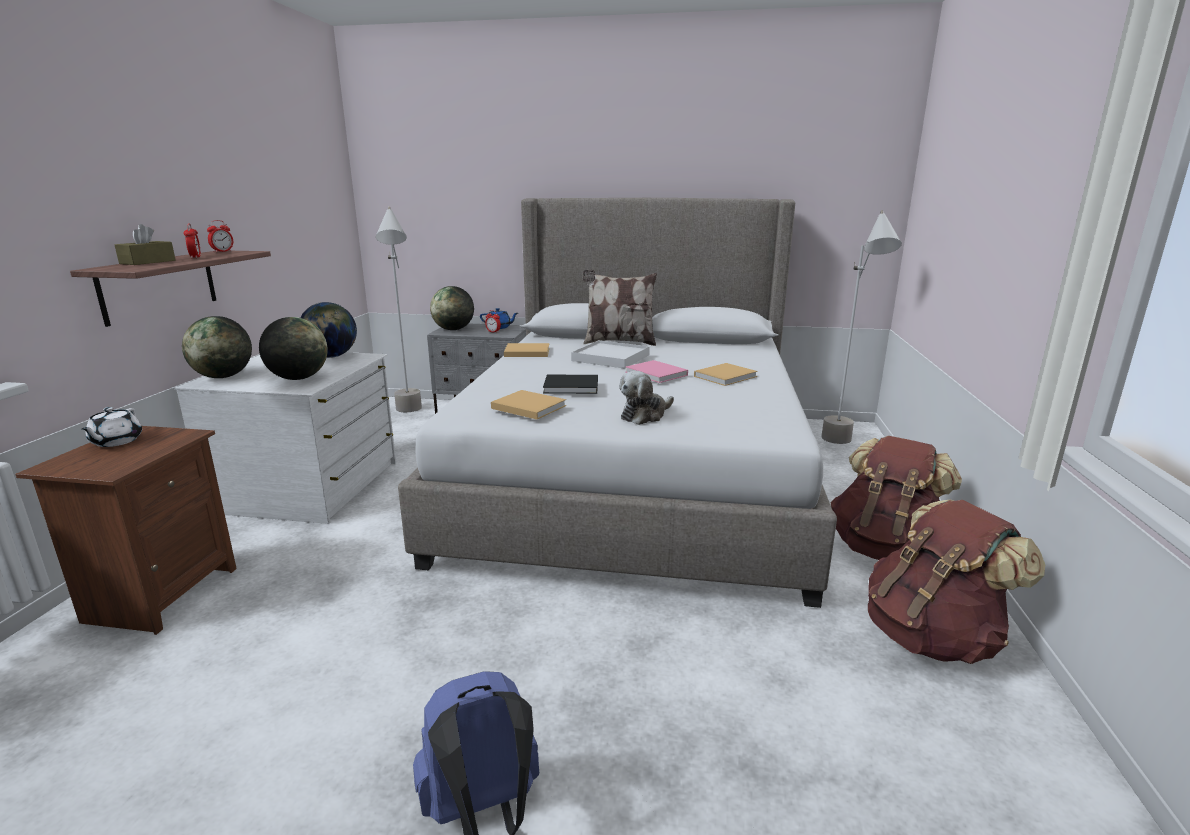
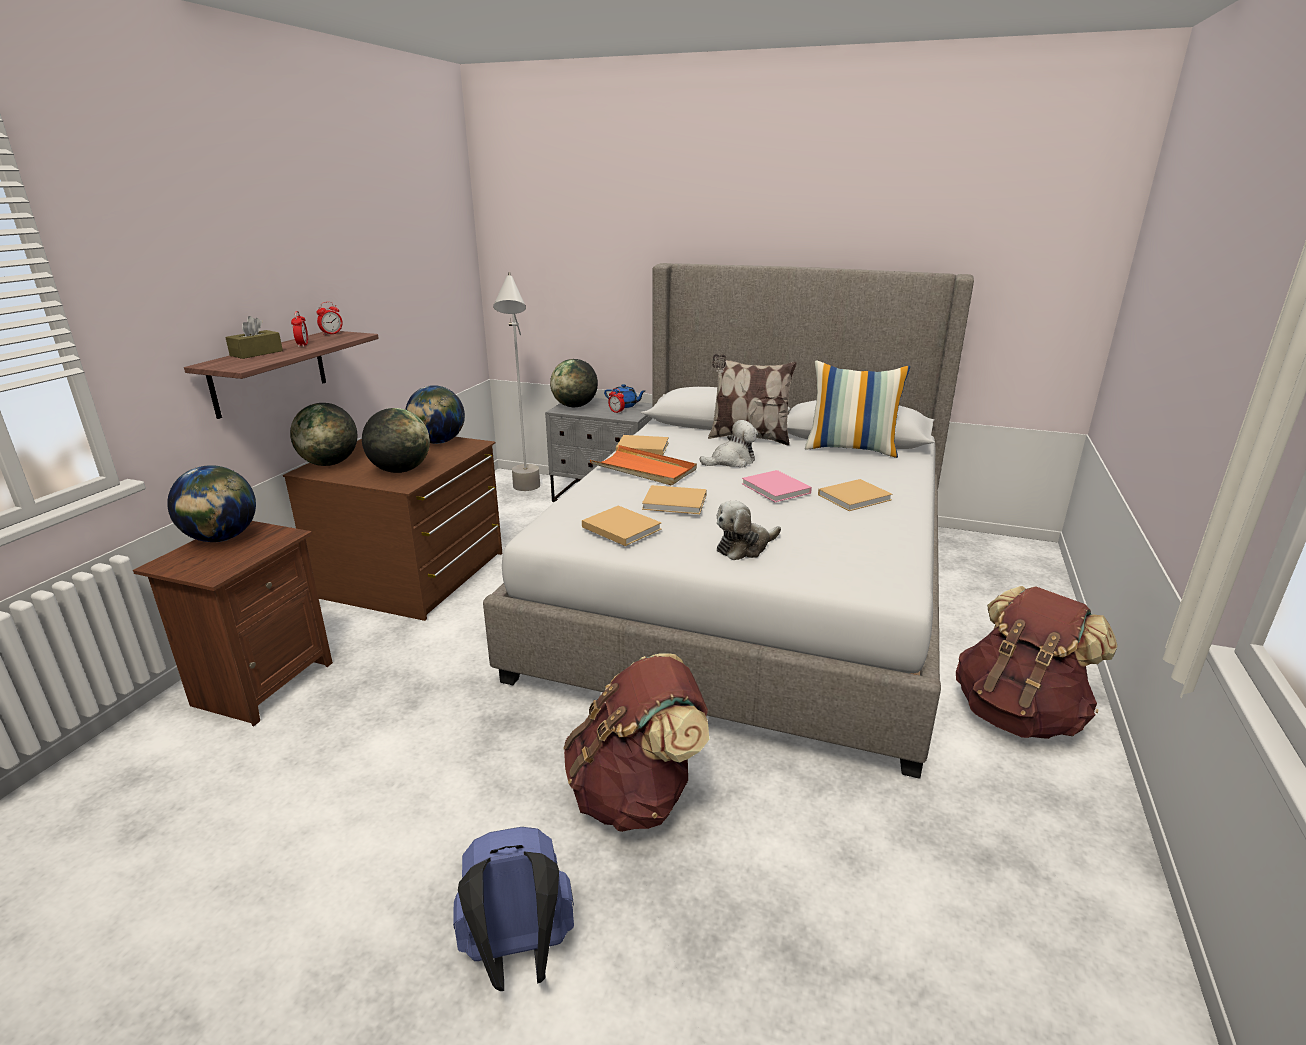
camera: 10 degrees right, 5 degrees up
(115, 442) = (222, 539): white teapot -> globe
(311, 486) = (414, 574): white dresser -> brown dresser
(534, 366) = (644, 469): none -> orange tray
(573, 386) = (676, 502): black book -> beige book
(610, 358) = (731, 461): white tray -> plush toy
(709, 345) = (851, 449): none -> pillow
(843, 447) = (1007, 574): grey floor lamp -> none
(932, 637) = (1040, 831): brown backpack -> brown backpack (636, 795)

